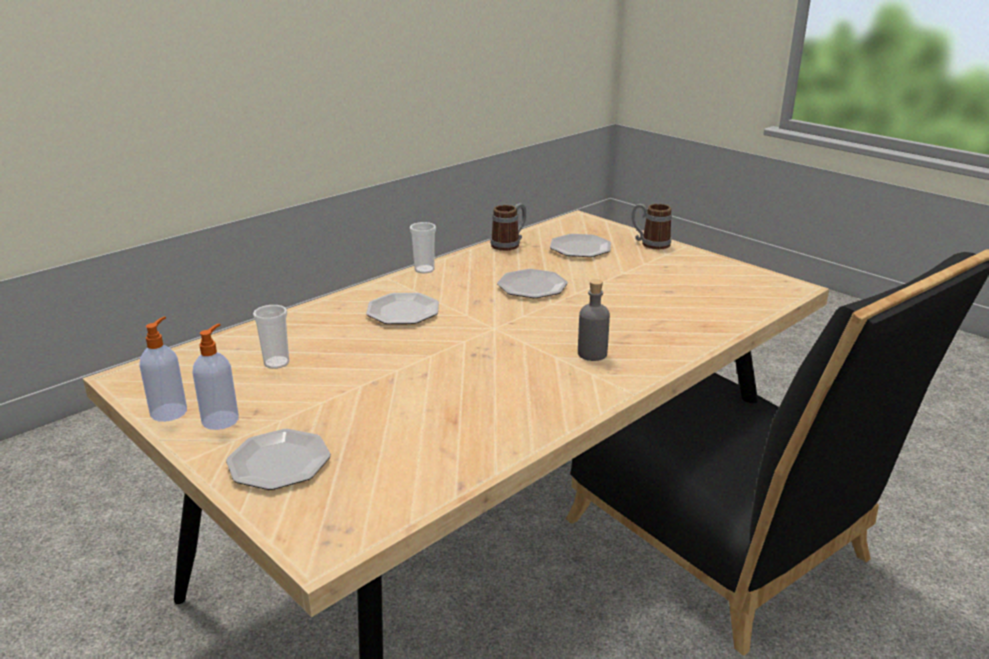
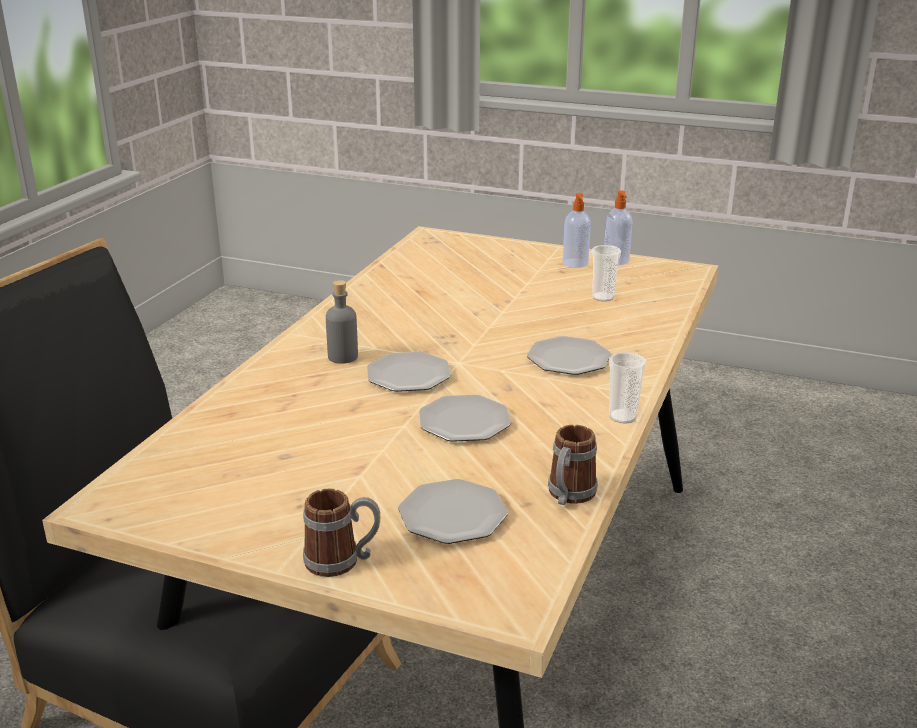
camera: 155 degrees right, 0 degrees up
(280, 462) = (502, 255): plate -> plate (408, 375)

